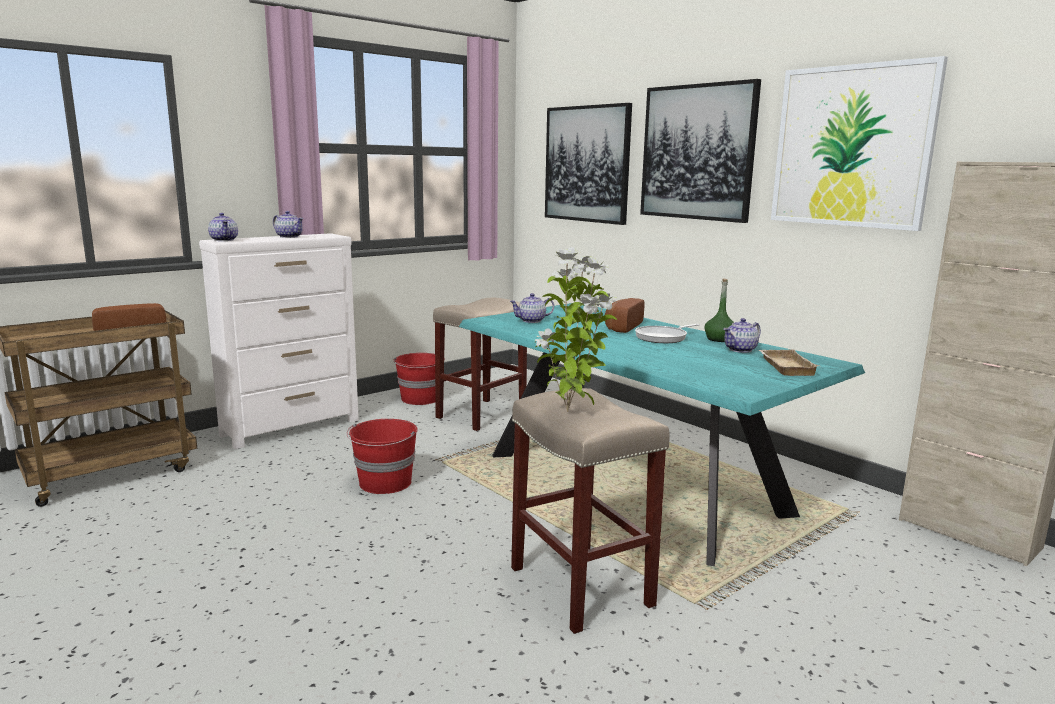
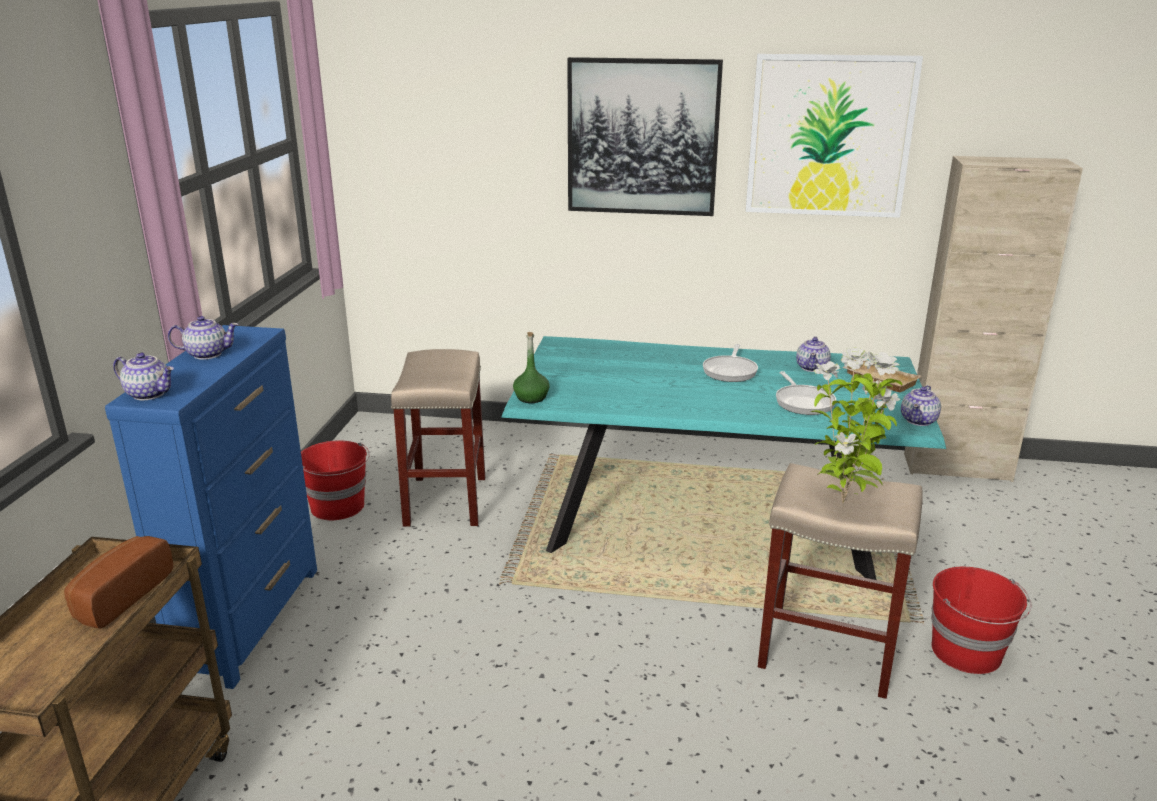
camera: 40 degrees left, 10 degrees up
(292, 427) = (251, 620): white dresser -> blue dresser
(385, 483) = (499, 639): red bucket -> red bucket (967, 652)
(532, 320) = (575, 384): teapot -> teapot (919, 420)
(587, 164) = (470, 148): picture -> none
(621, 326) = (667, 366): bread -> none
(676, 360) = (803, 402): none -> frying pan
(720, 339) = (771, 357): green bottle -> green bottle (531, 397)

